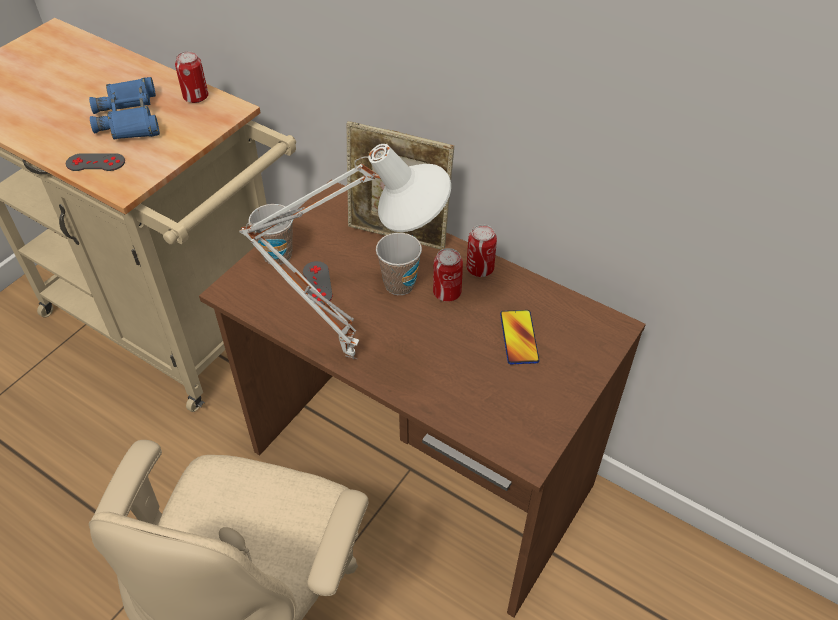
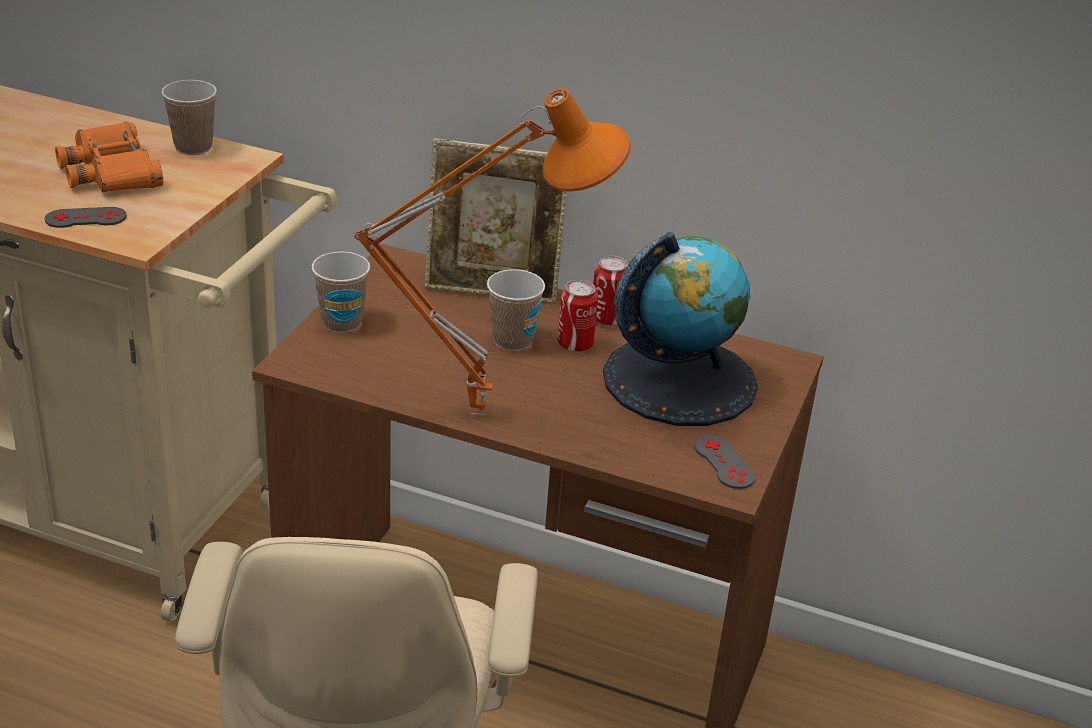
camera: 15 degrees left, 15 degrees down
(130, 118) = (112, 171): blue binoculars -> orange binoculars
(196, 97) = (193, 147): can -> cup
(317, 283) = (406, 347): grey game controller -> grey game controller (724, 462)
(352, 353) = (479, 411): white table lamp -> orange table lamp
(519, 337) = (679, 380): phone -> globe

